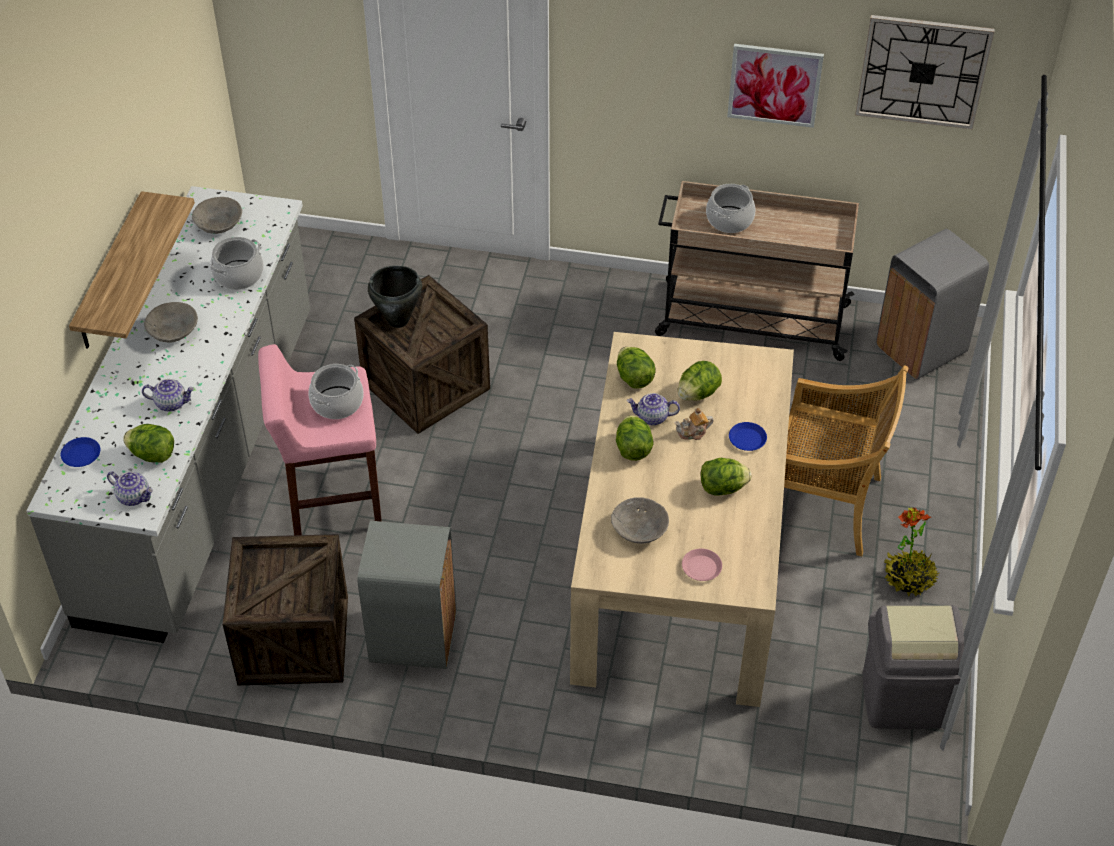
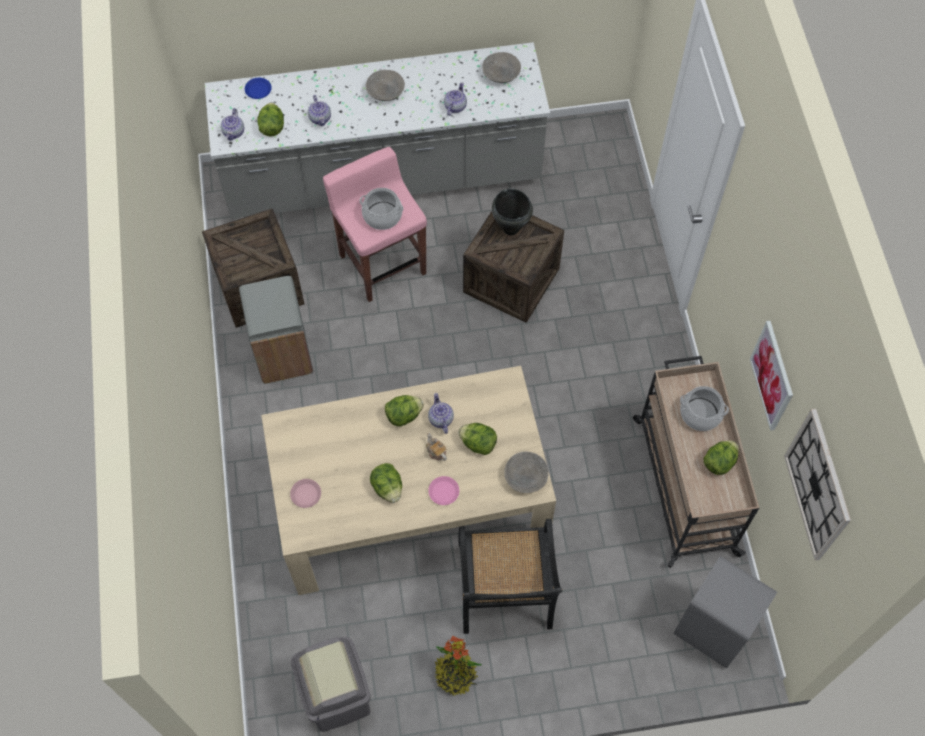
camera: 70 degrees right, 15 degrees up
(110, 274) = (389, 30): shelf -> none
(239, 275) = (455, 106): cooking pot -> teapot
(634, 378) = (476, 394): lettuce -> lettuce (719, 462)
(640, 530) = (327, 443): grey bowl -> grey bowl (525, 477)
(747, 439) = (444, 491): blue plate -> pink plate
(824, 505) = (505, 592): beige chair -> black chair

